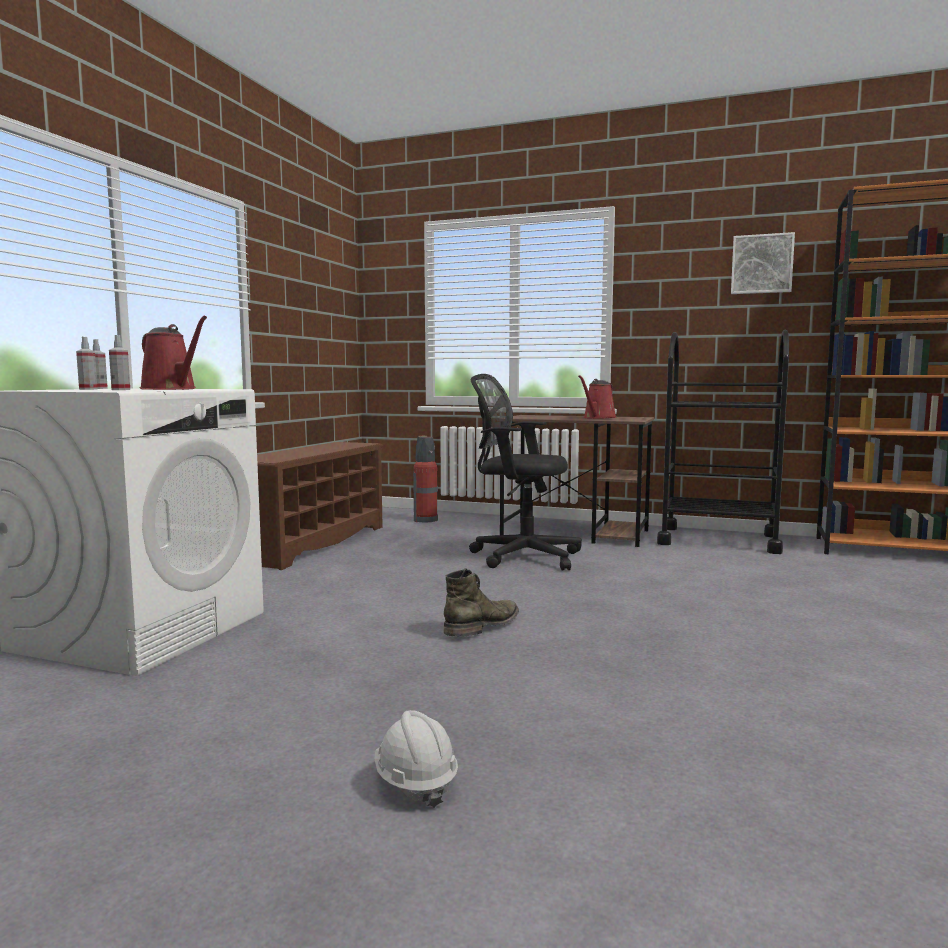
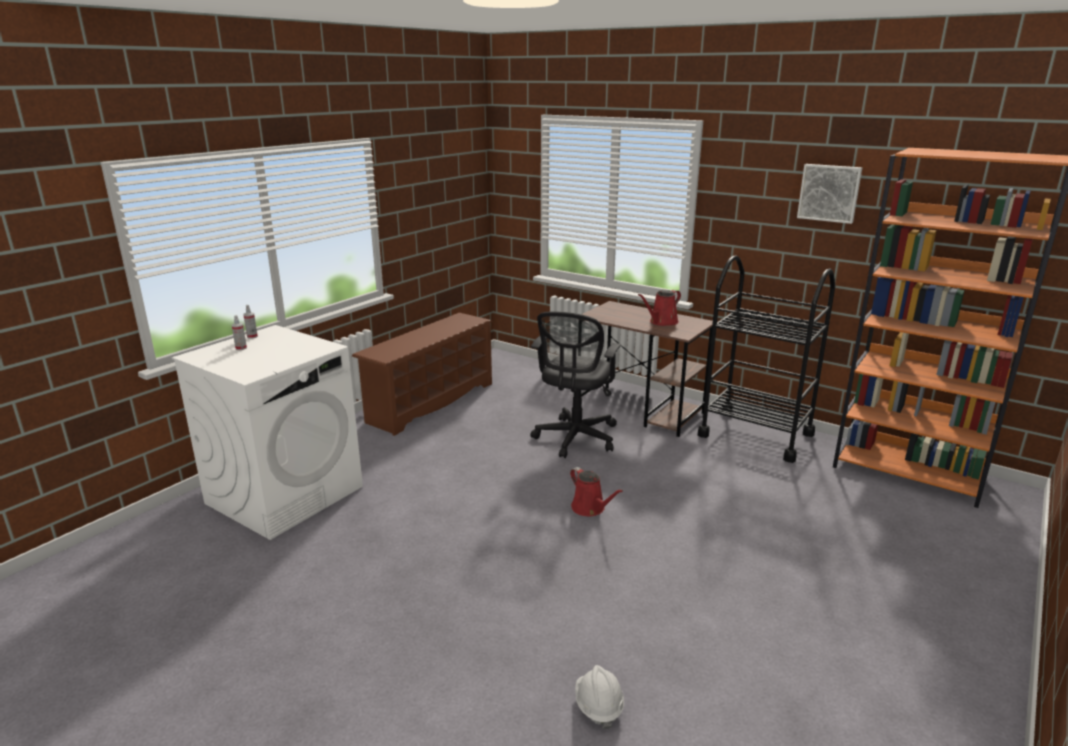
camera: 15 degrees right, 15 degrees up
(121, 390) = (256, 357): spray bottle -> none
(171, 389) = (291, 351): red watering can -> red watering can (590, 508)
(415, 782) = (381, 657): white hard hat -> white hard hat (598, 706)
(425, 520) = (530, 376): fire extinguisher -> none
(483, 626) = (496, 523): green boot -> none
(521, 556) = (575, 439): black office chair -> black office chair turned 105 degrees counterclockwise

